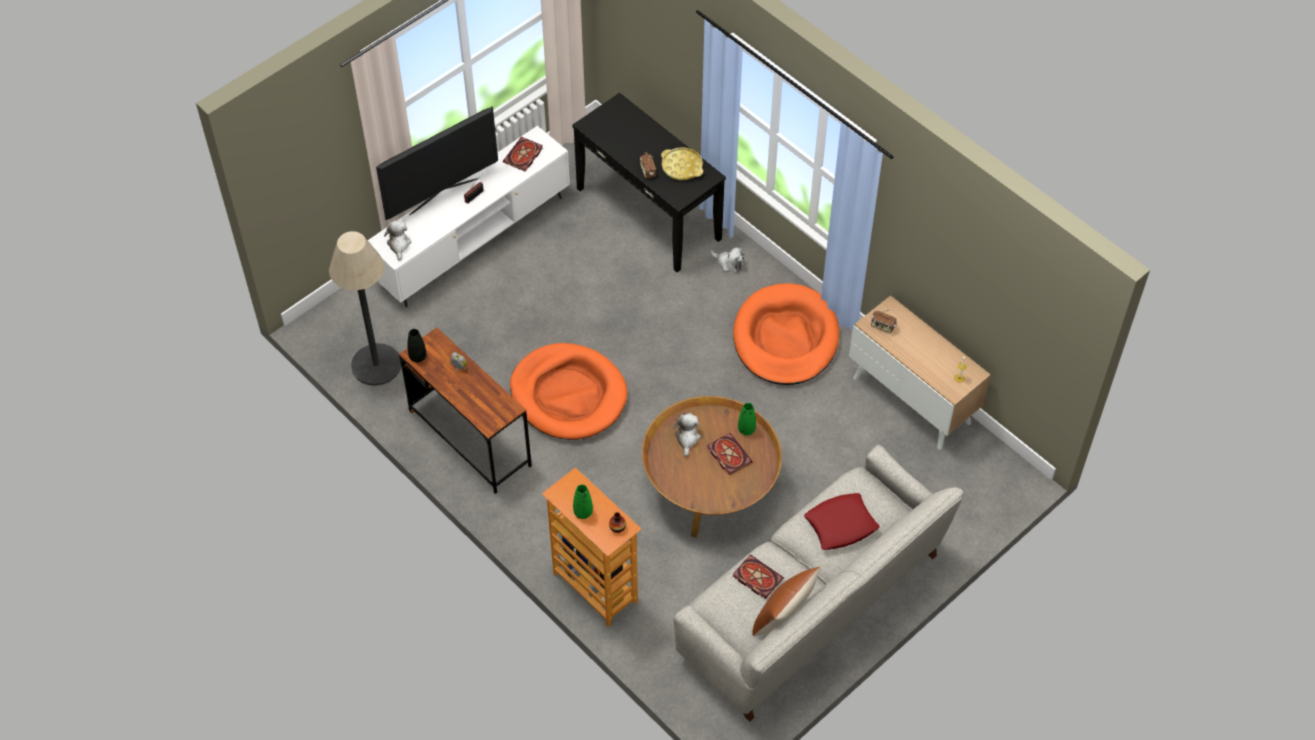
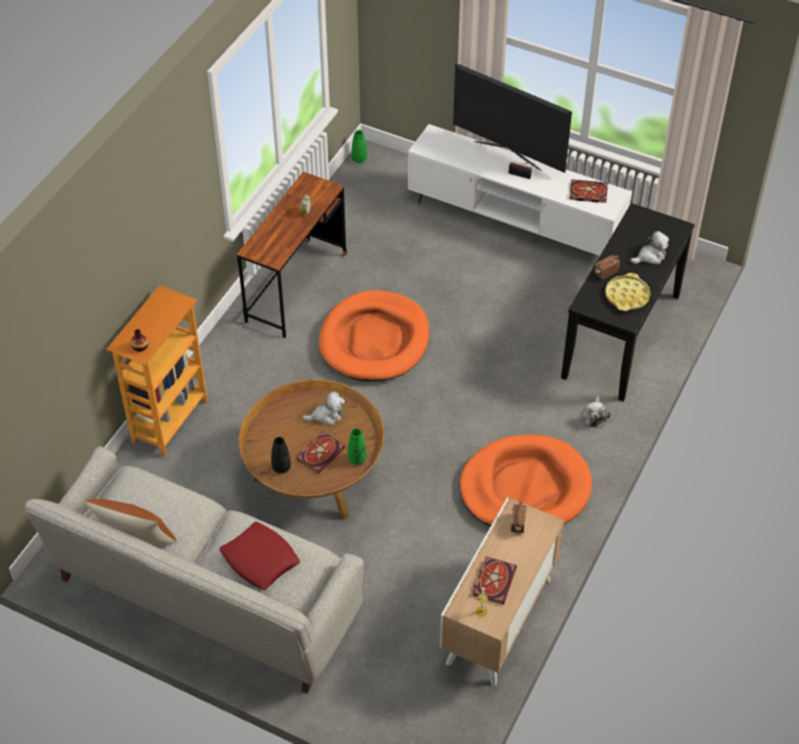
camera: 70 degrees right, 5 degrees down
(376, 365) = (347, 204): floor lamp -> none
(399, 244) = (437, 145): plush toy -> plush toy (650, 256)
(418, 357) = (305, 183): black vase -> black vase (281, 467)
(583, 512) = (148, 318): green vase -> green vase (359, 159)
(756, 577) = (172, 505): book -> book (493, 580)

